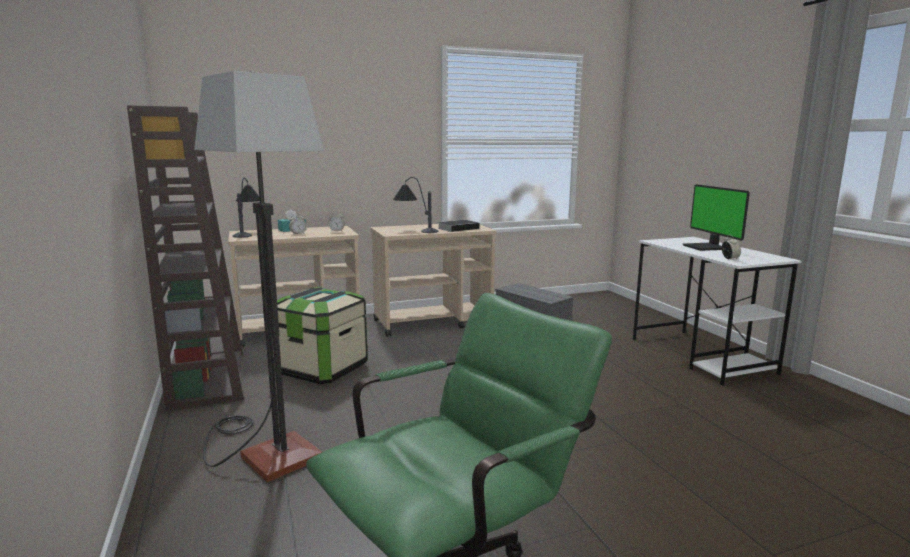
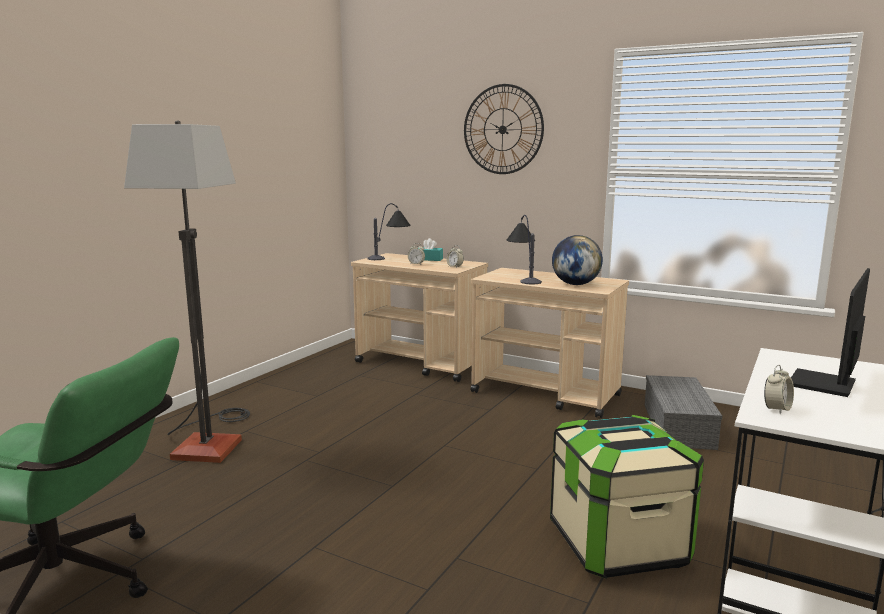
camera: 50 degrees right, 0 degrees up
(207, 378) = (293, 377): brown bookcase -> none
(322, 369) = (365, 399): storage box -> storage box (618, 544)
(350, 105) = (502, 129): none -> wall clock
(459, 228) = (575, 284): book -> globe

